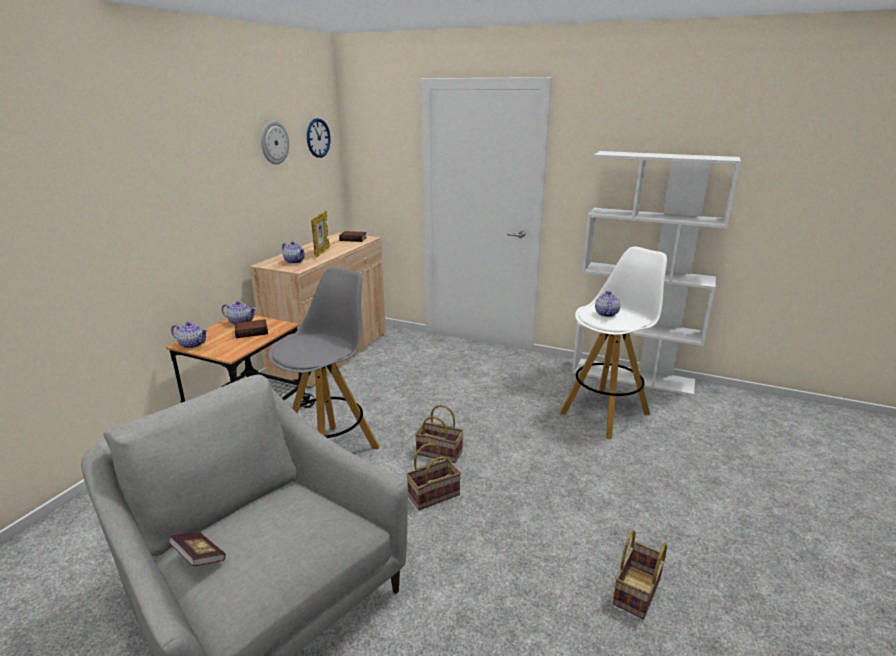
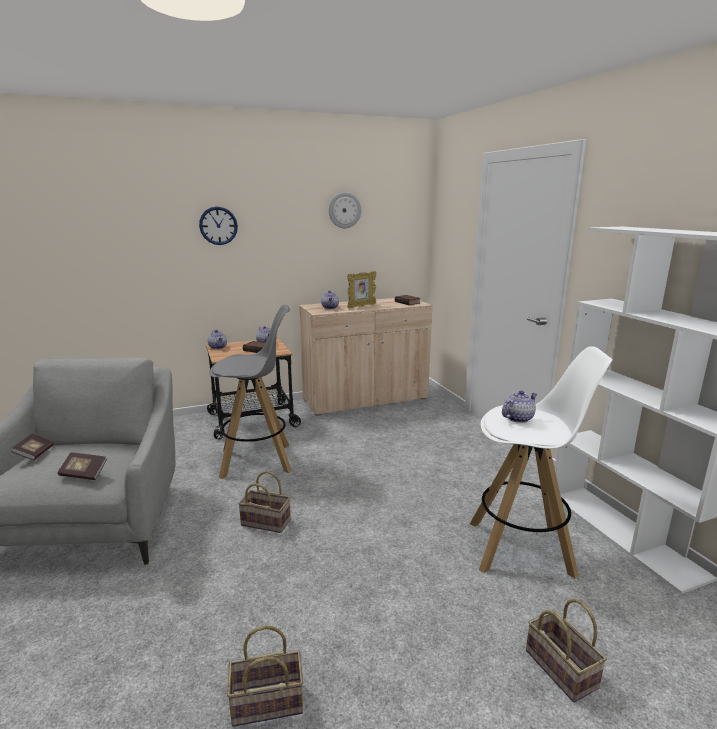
camera: 45 degrees right, 5 degrees down
(318, 138) = (399, 210): wall clock -> wall clock (218, 226)
(321, 532) = (84, 474): none -> book
(440, 452) = (321, 497): basket -> basket (563, 669)

